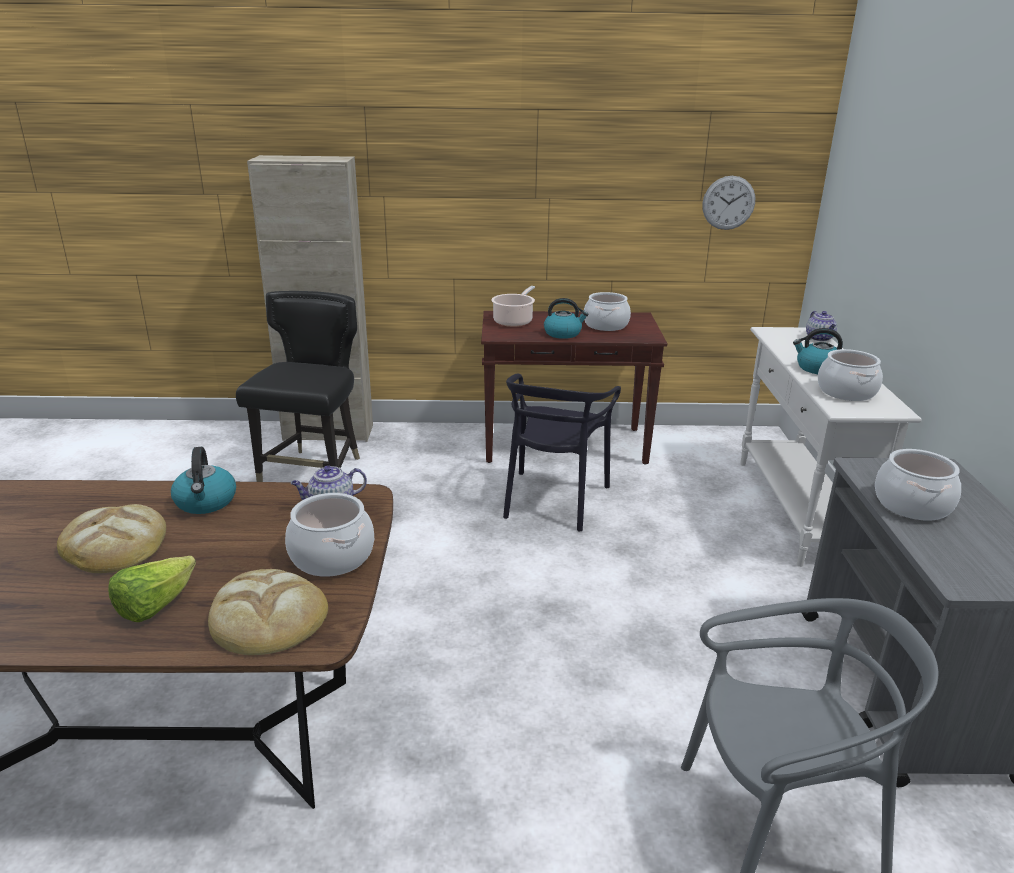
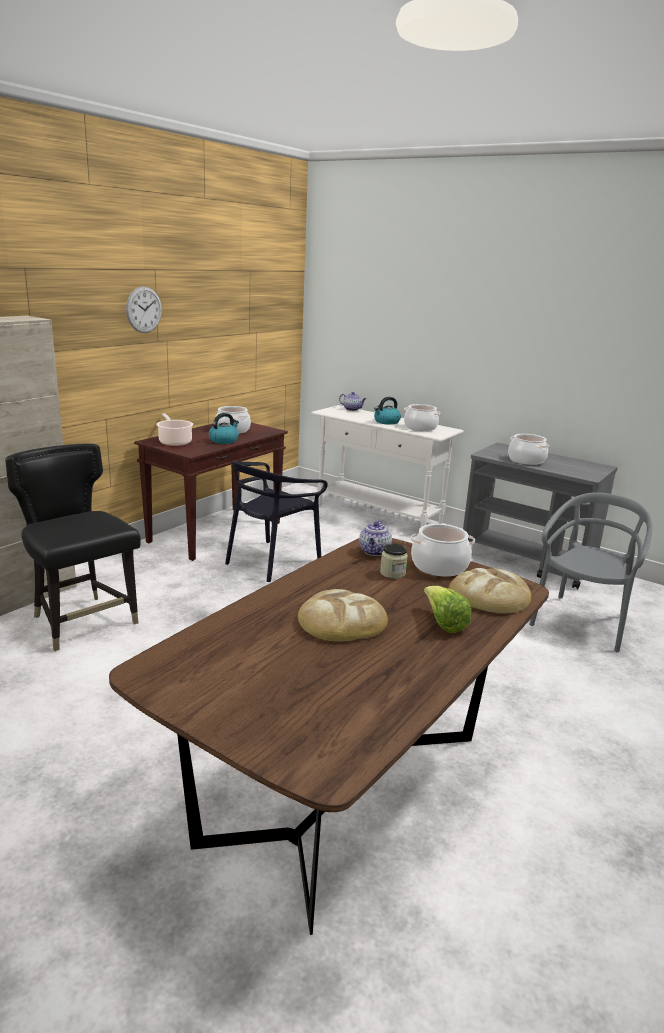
camera: 55 degrees left, 5 degrees down
(206, 502) = (317, 583): kettle -> none
(277, 533) = (392, 573): none -> jar
(553, 500) = (272, 561): black chair -> black chair turned 75 degrees clockwise
(728, 203) = (264, 333): wall clock -> wall clock (144, 309)

